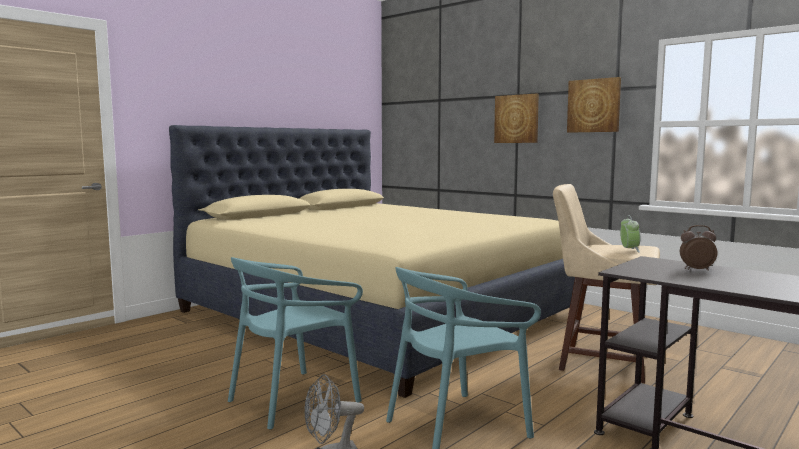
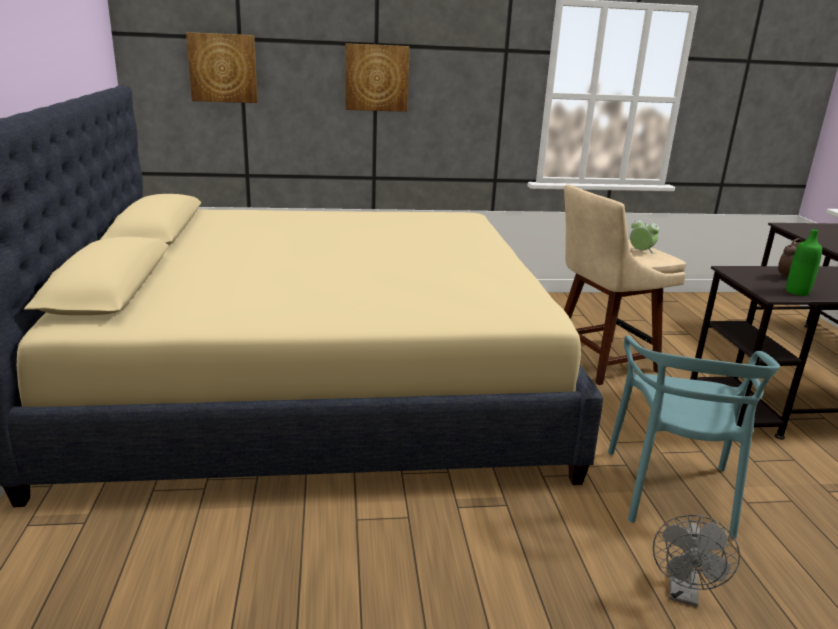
camera: 50 degrees left, 15 degrees up
(293, 399) = (513, 553): turquoise chair -> none
(594, 105) = (480, 68): picture -> picture (223, 68)
(660, 275) = (797, 292): none -> green bottle

